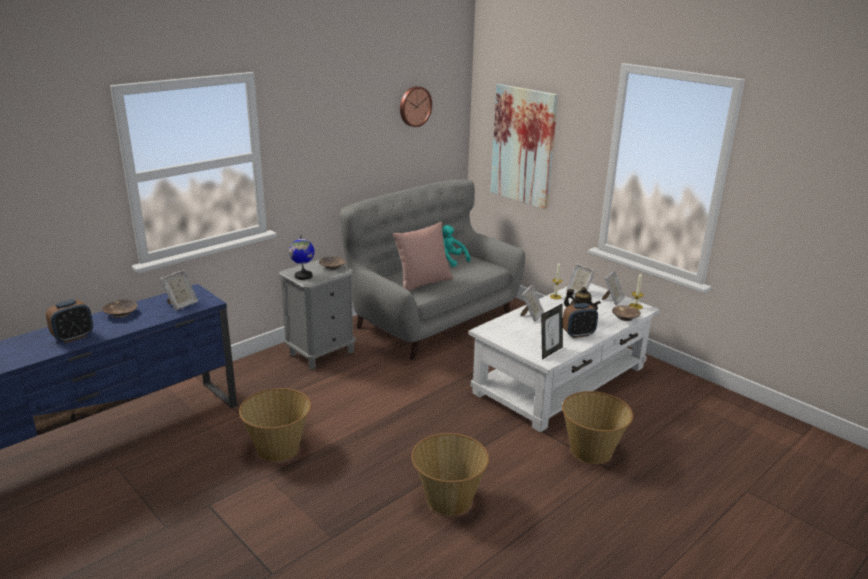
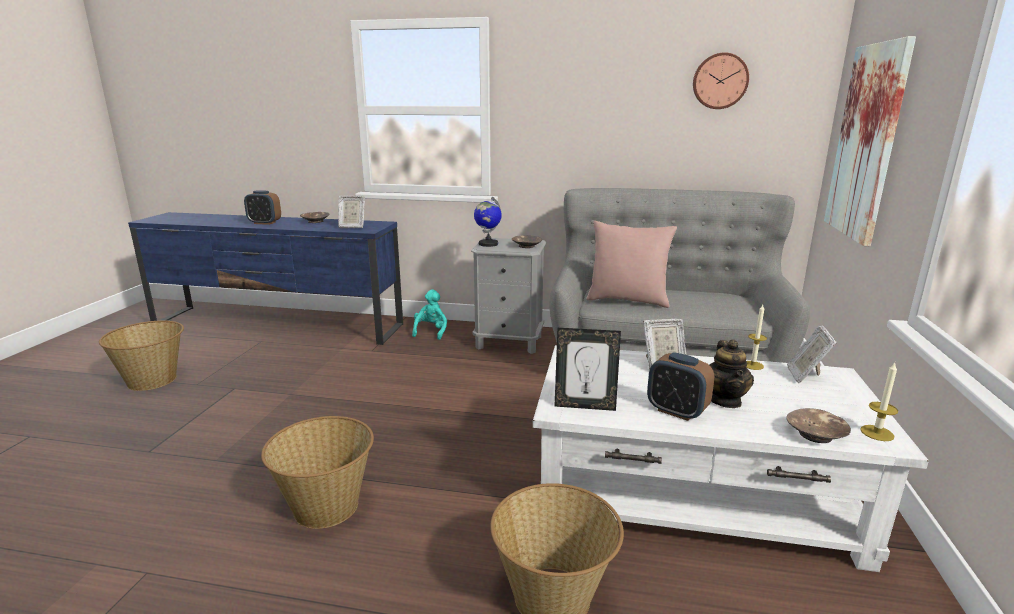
camera: 55 degrees right, 5 degrees down
(278, 448) = (338, 383): basket -> basket (153, 380)
(449, 260) = (711, 295): turquoise plush toy -> turquoise plush toy (431, 331)
(612, 300) = (848, 407): picture frame -> none

